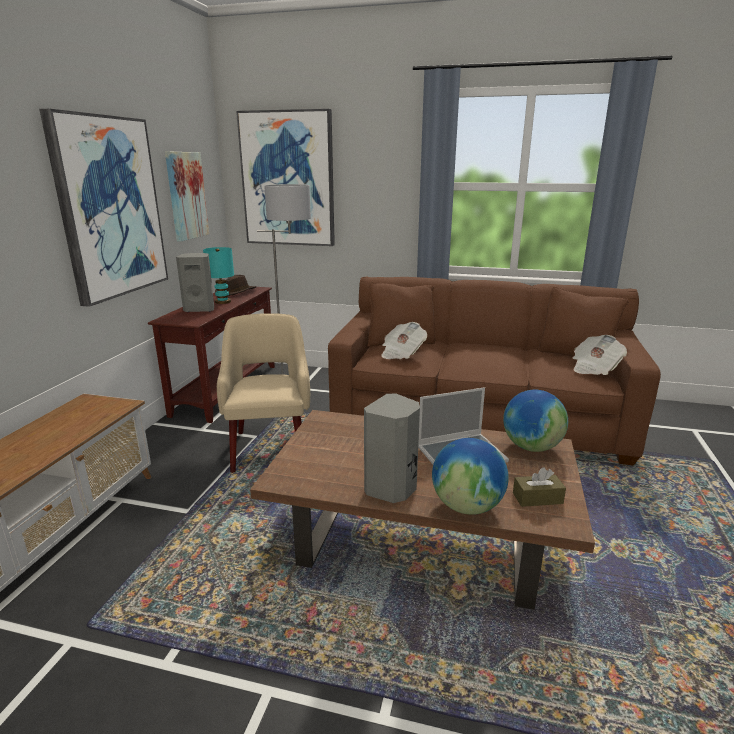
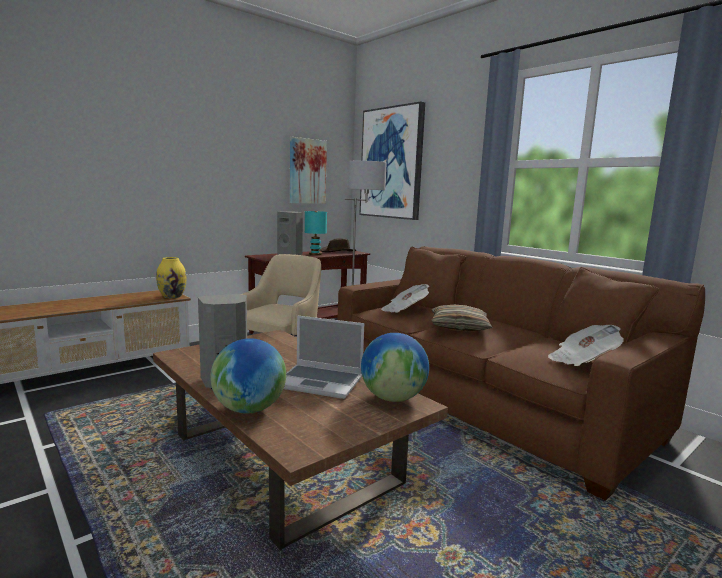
camera: 35 degrees right, 10 degrees down
(110, 208) = (226, 168): picture -> none
(115, 405) = (172, 296): none -> yellow vase
(473, 360) = (459, 327): none -> pillow
(537, 498) = (314, 427): brown tissue box -> none

